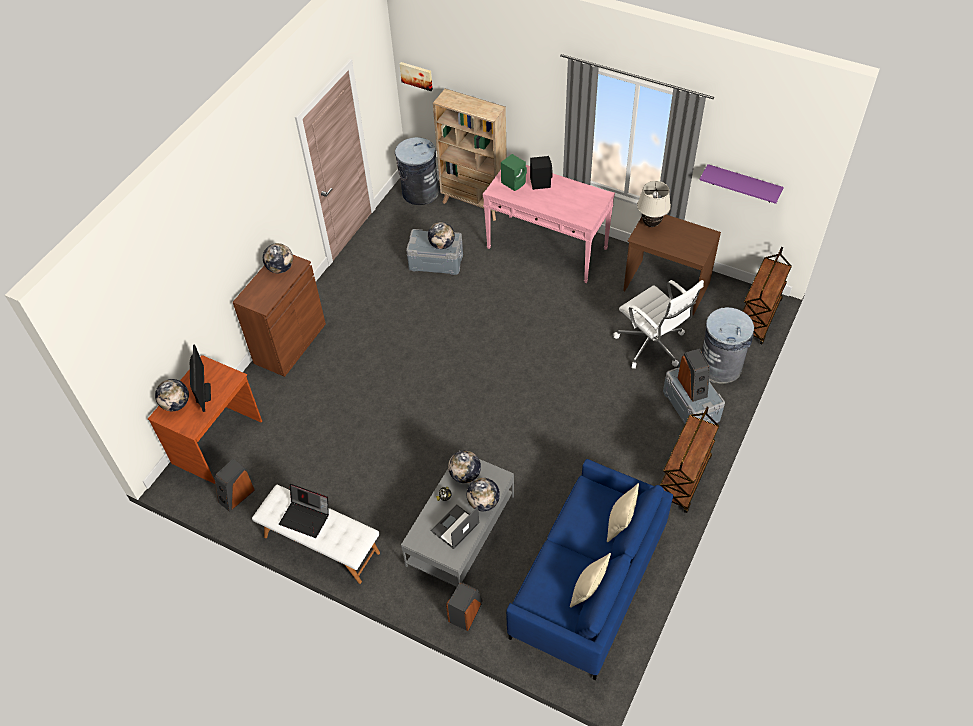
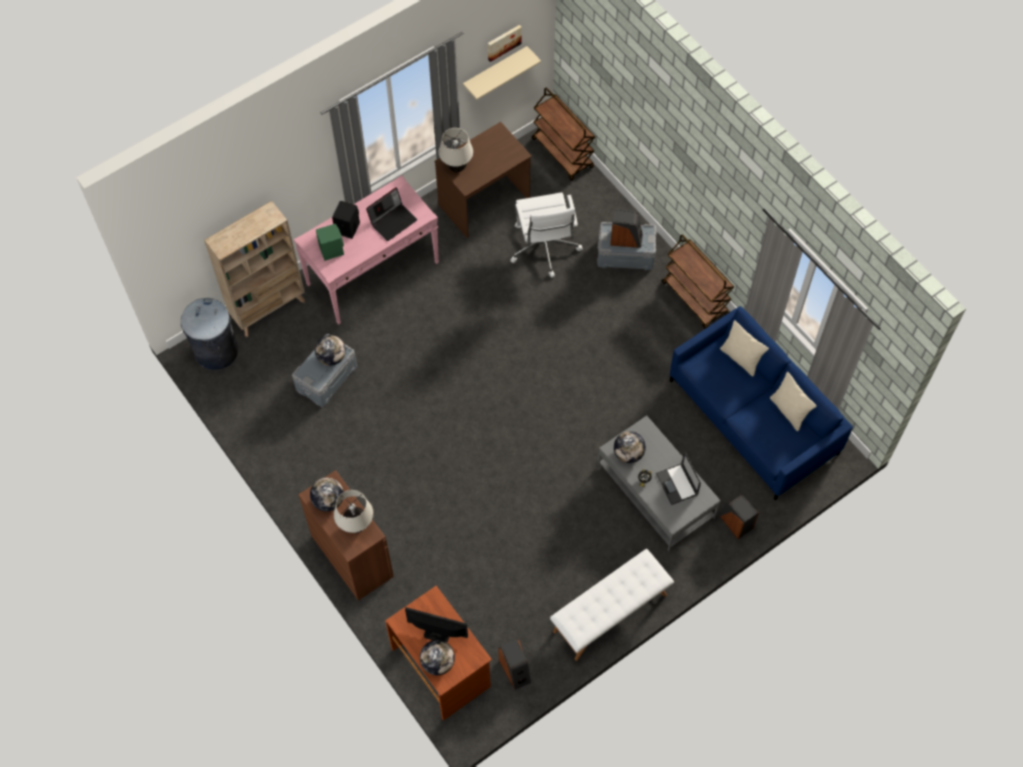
camera: 65 degrees left, 10 degrees up
(266, 293) = (356, 526): none -> beige table lamp
(306, 517) = (604, 602): laptop -> laptop (393, 220)
(417, 75) = (165, 256): picture -> picture (503, 42)
(483, 502) = (664, 451): globe -> none
(652, 346) = (544, 249): white office chair -> white office chair turned 90 degrees clockwise
(720, 366) = (597, 210): grey trash can -> none
(743, 184) = (495, 72): purple shelf -> beige shelf

